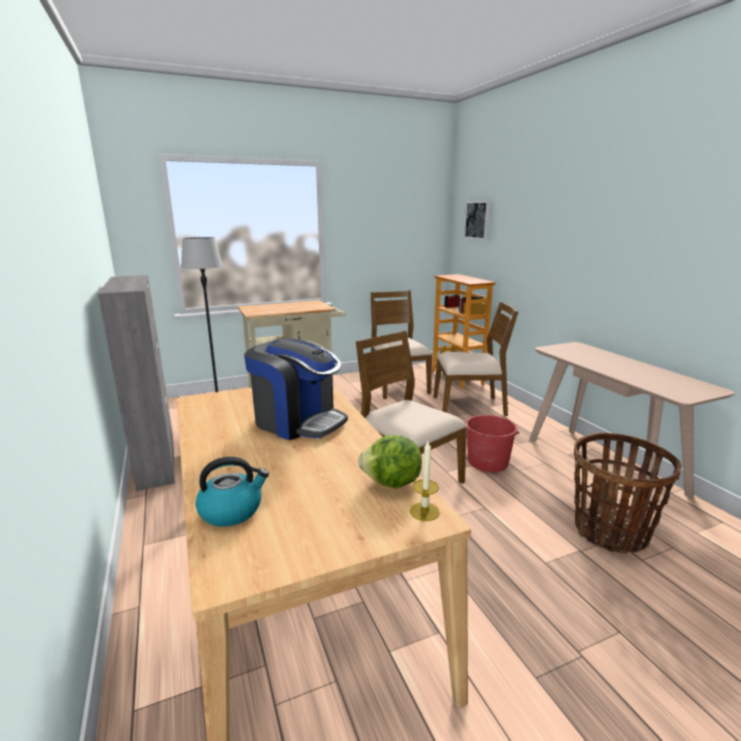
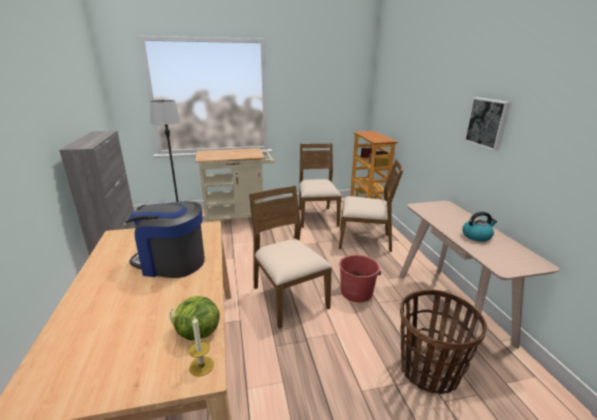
camera: 10 degrees right, 5 degrees up
(232, 510) = (67, 342): kettle -> kettle (476, 236)
(298, 421) = (171, 262): coffee machine -> coffee machine turned 150 degrees clockwise
(478, 220) = (390, 88): picture -> picture (487, 122)

